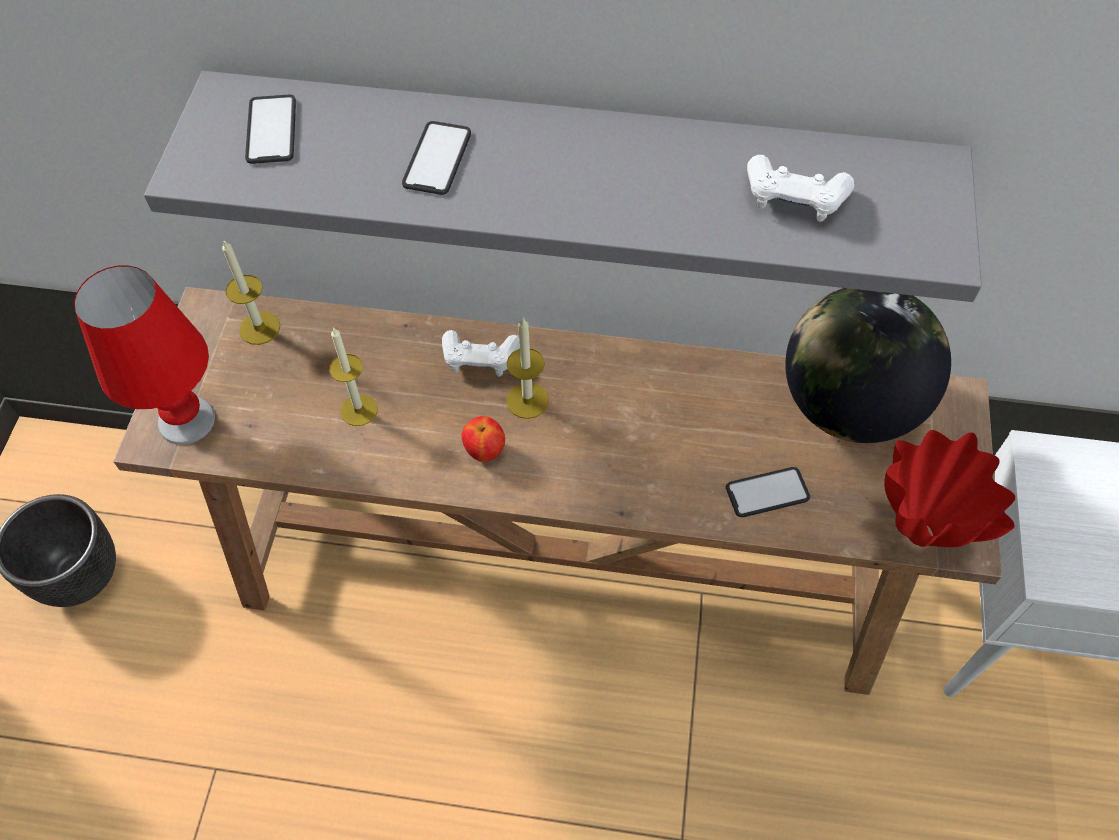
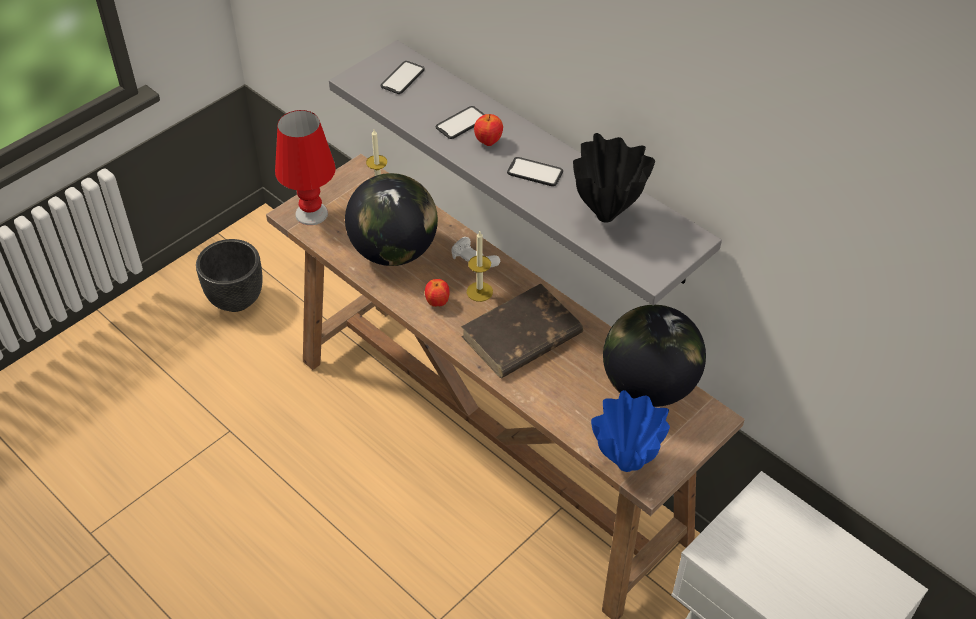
camera: 35 degrees right, 10 degrees down
(359, 410) = (393, 251): candle -> globe
(508, 168) = (488, 142): none -> apple
(636, 433) = (521, 336): none -> brown book
(767, 493) = (562, 400): phone -> phone (535, 172)
(794, 198) = (606, 217): white game controller -> black vase
(917, 532) = (626, 463): red vase -> blue vase

